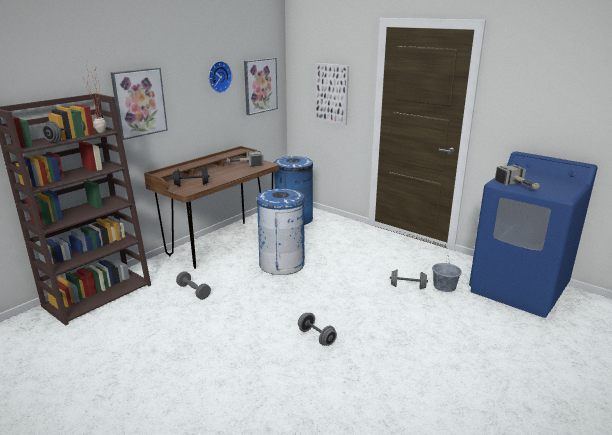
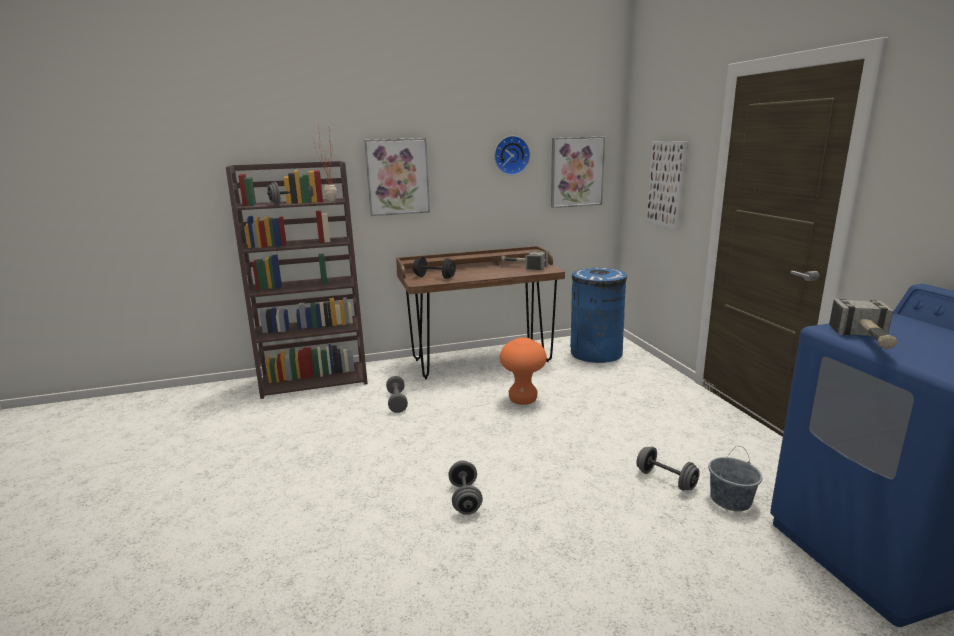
camera: 35 degrees right, 5 degrees down
(282, 264) = (523, 400): blue trash can -> orange stool

